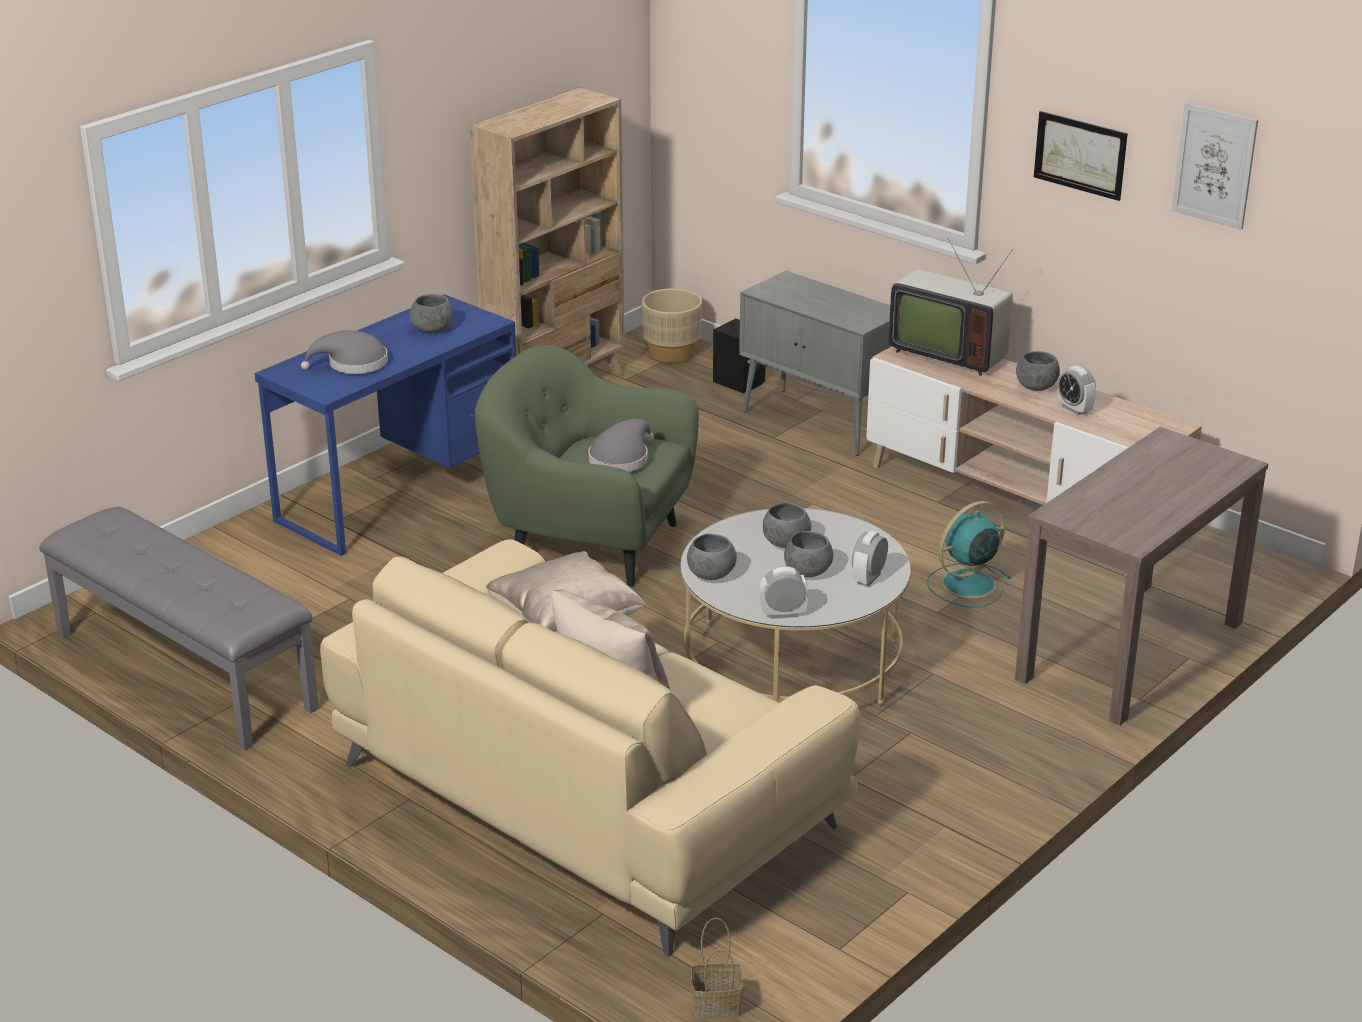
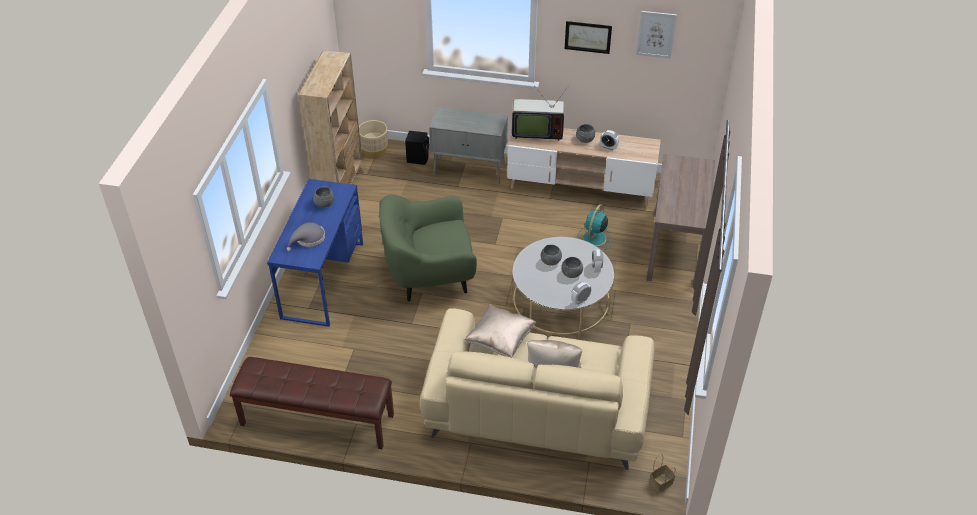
camera: 30 degrees left, 15 degrees up
(182, 671) = (316, 420): grey bench -> brown bench
(621, 458) = (446, 239): grey hat -> none
(711, 575) = (536, 291): grey bowl -> none

